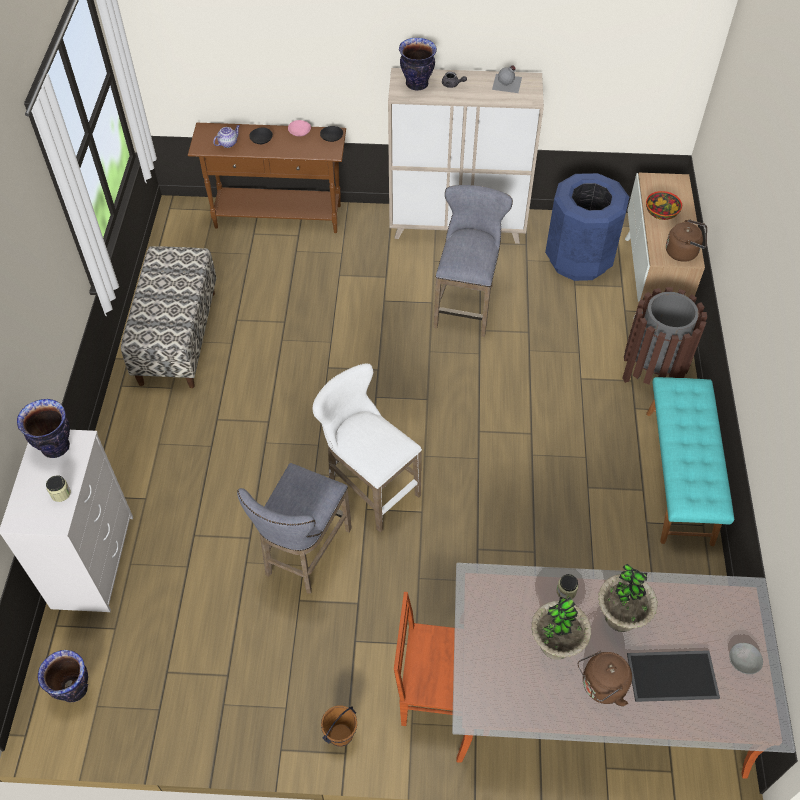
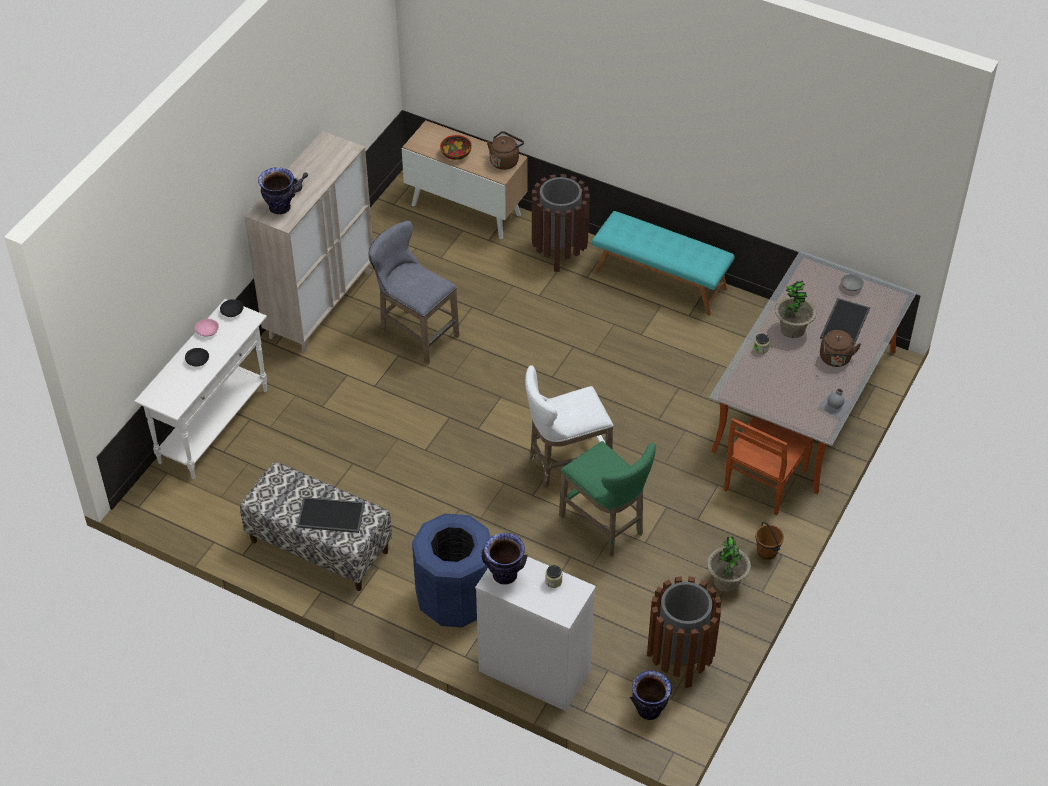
camera: 65 degrees left, 5 degrees down
(152, 695) = (680, 659): none -> brown trash can
(160, 310) = (330, 516): none -> tray
(228, 143) = (184, 385): teapot -> none
(278, 217) = (214, 426): brown console table -> white console table
(303, 555) = (605, 526): grey stool -> green stool
(507, 83) = (320, 155): grey bottle -> grey bottle (836, 405)
(556, 643) = (795, 369): potted plant -> potted plant (726, 581)
(579, 259) = (415, 243): blue trash can -> blue trash can (455, 600)

